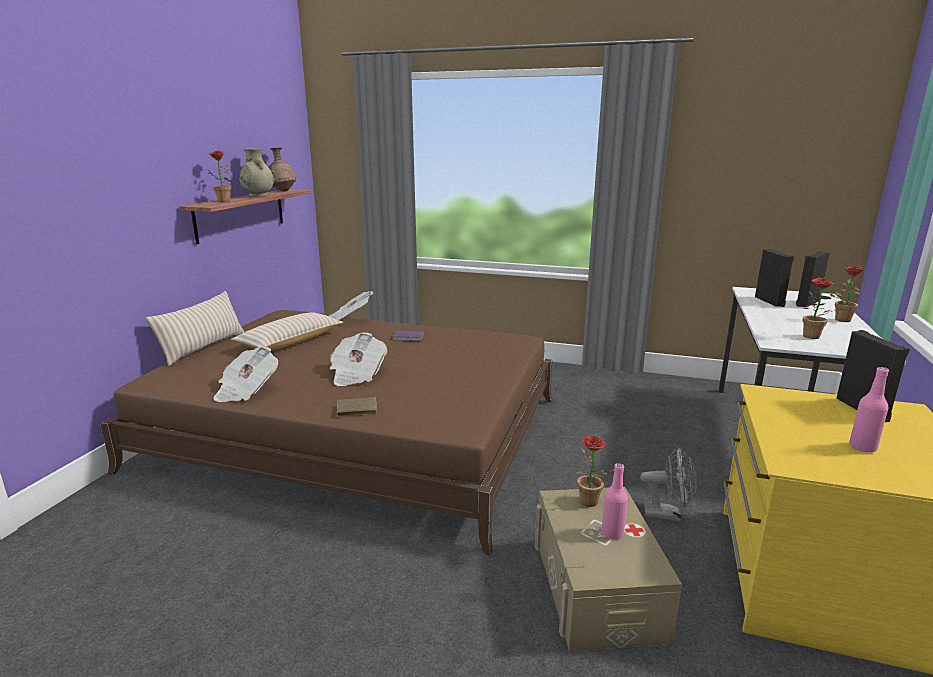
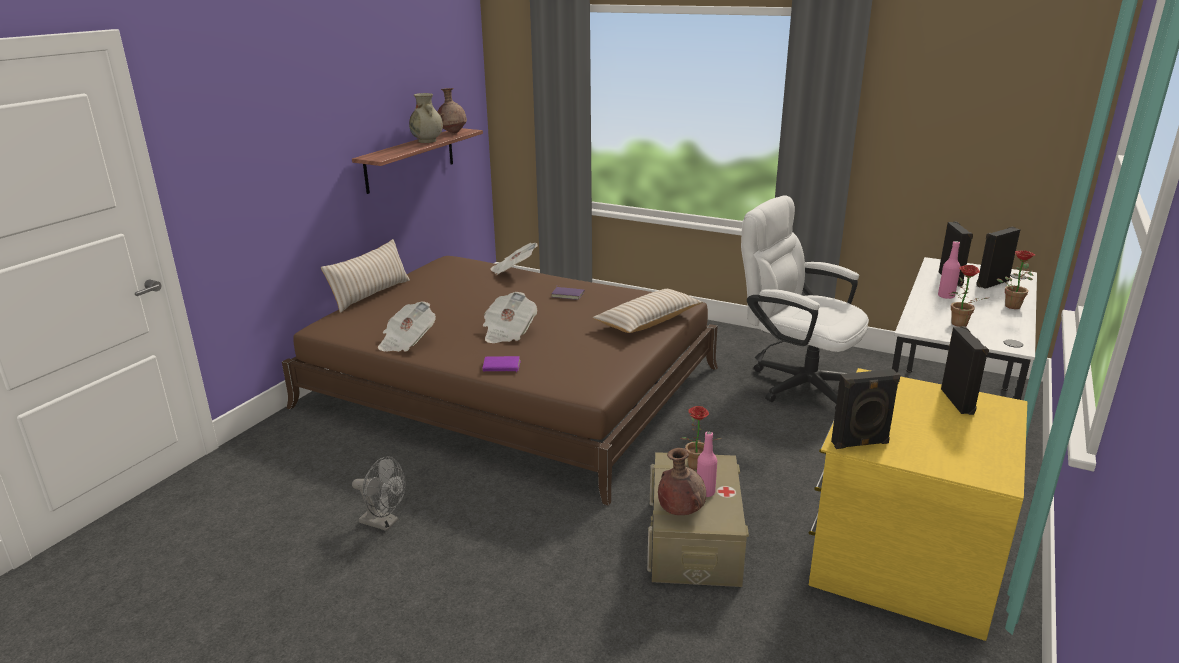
camera: 10 degrees right, 5 degrees up
(220, 201) = (390, 152): potted plant -> none
(290, 341) = (452, 293): beige pillow -> beige pillow (648, 321)
(357, 410) = (501, 367): brown book -> purple book
(595, 560) = (680, 511): none -> brown vase
(629, 408) = (796, 382): none -> white office chair
(668, 514) = (788, 487): grey fan -> grey fan (384, 523)
(806, 463) = (860, 443): none -> black speaker
(862, 447) = (925, 435): pink bottle -> pink bottle (946, 296)

